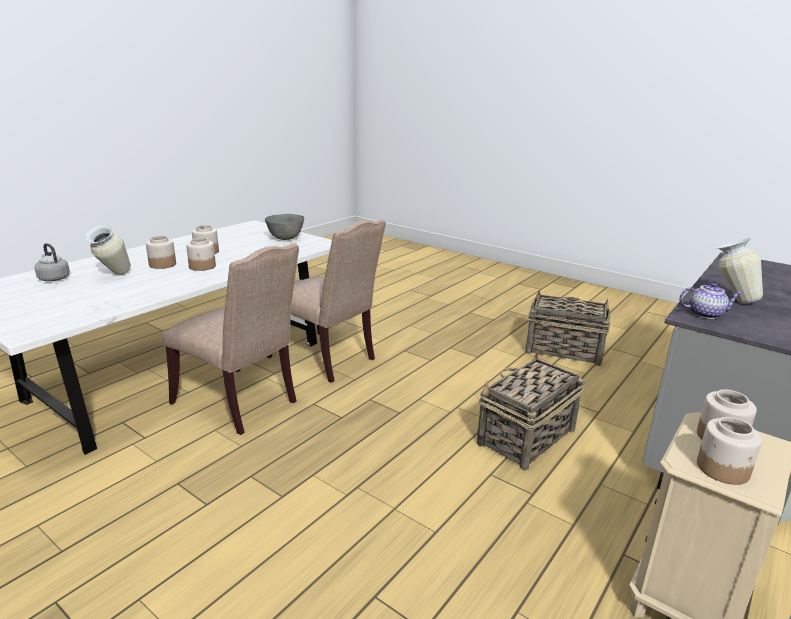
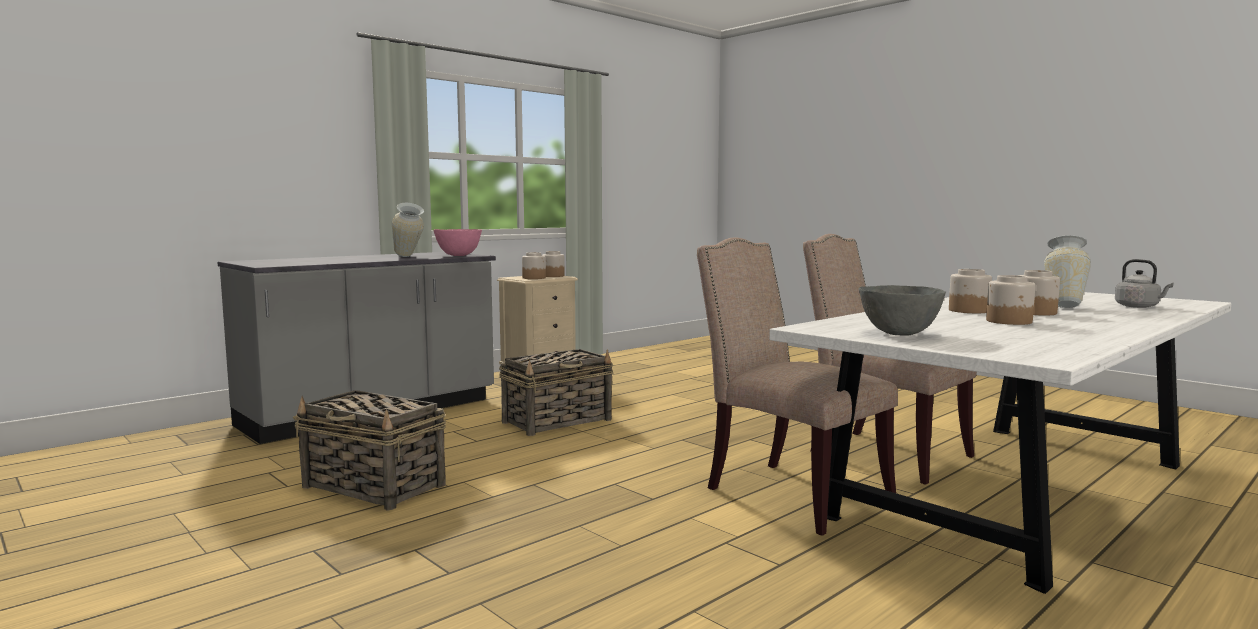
camera: 170 degrees left, 15 degrees down
(705, 314) = (458, 255): teapot -> pink bowl

